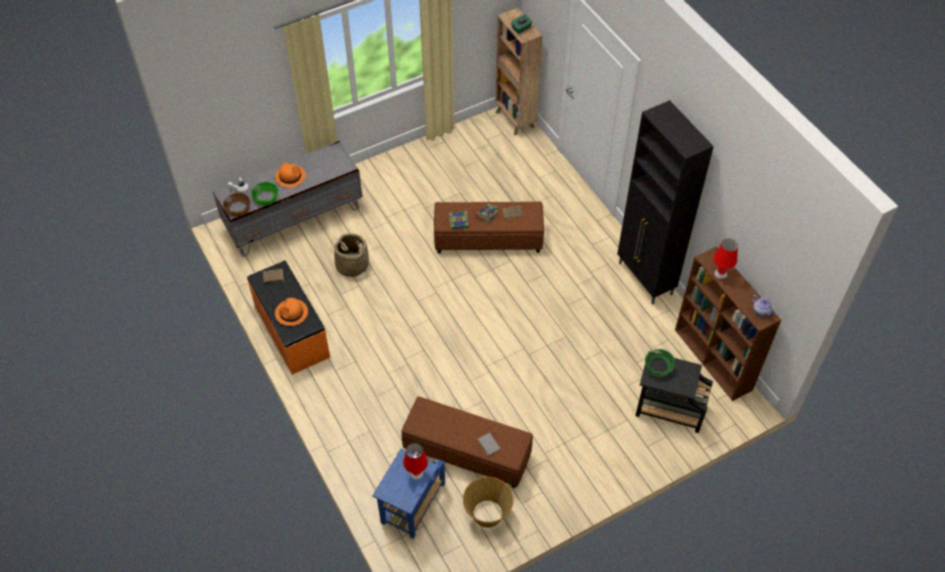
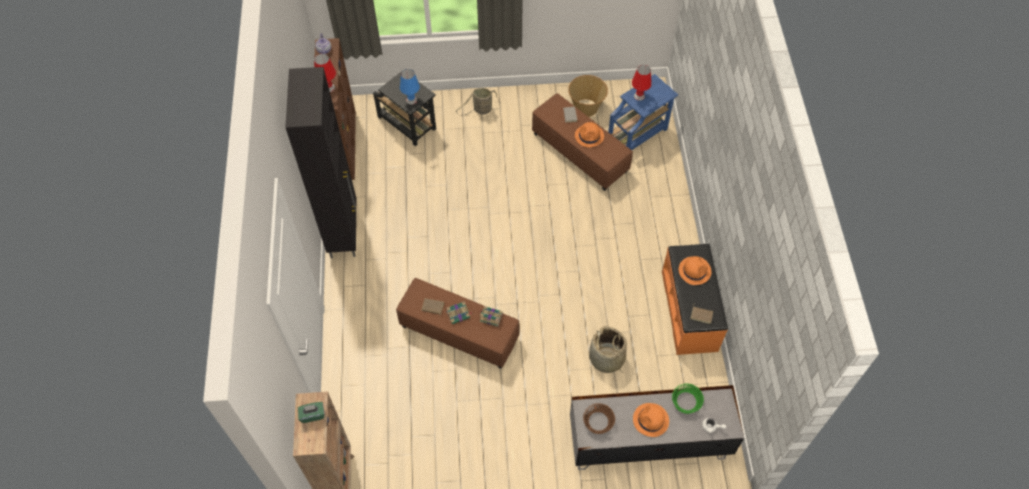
camera: 155 degrees left, 5 degrees up
(238, 209) = (720, 398): brown bowl -> brown bowl (598, 421)
(455, 427) = (589, 136): none -> orange hat
(602, 460) = (481, 110): none -> basket
(659, 366) = (411, 100): green bowl -> blue table lamp

